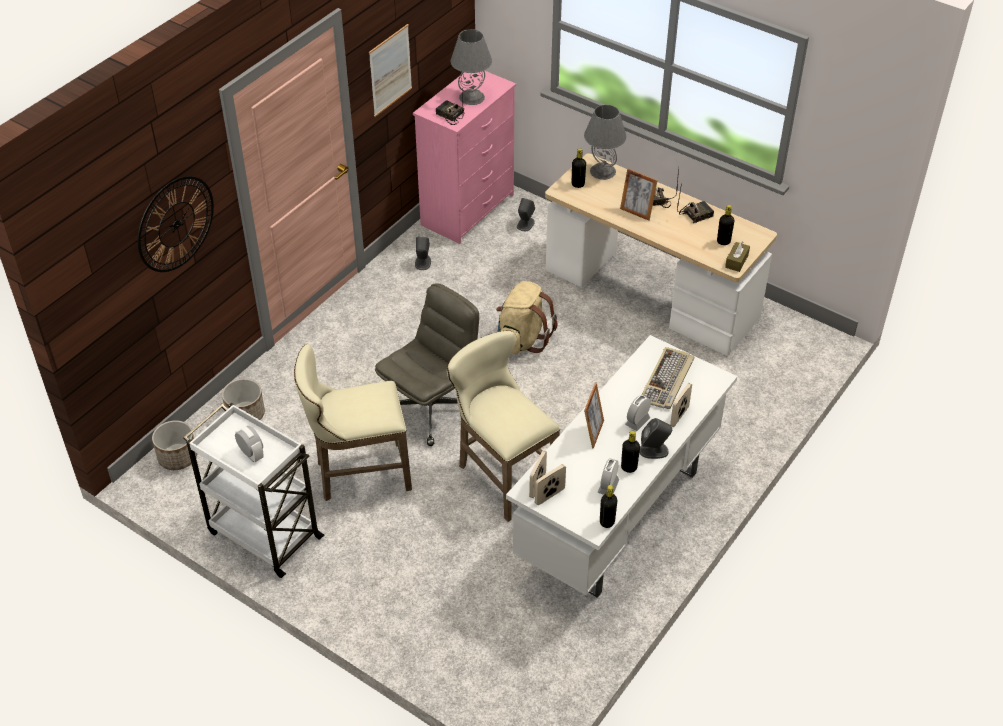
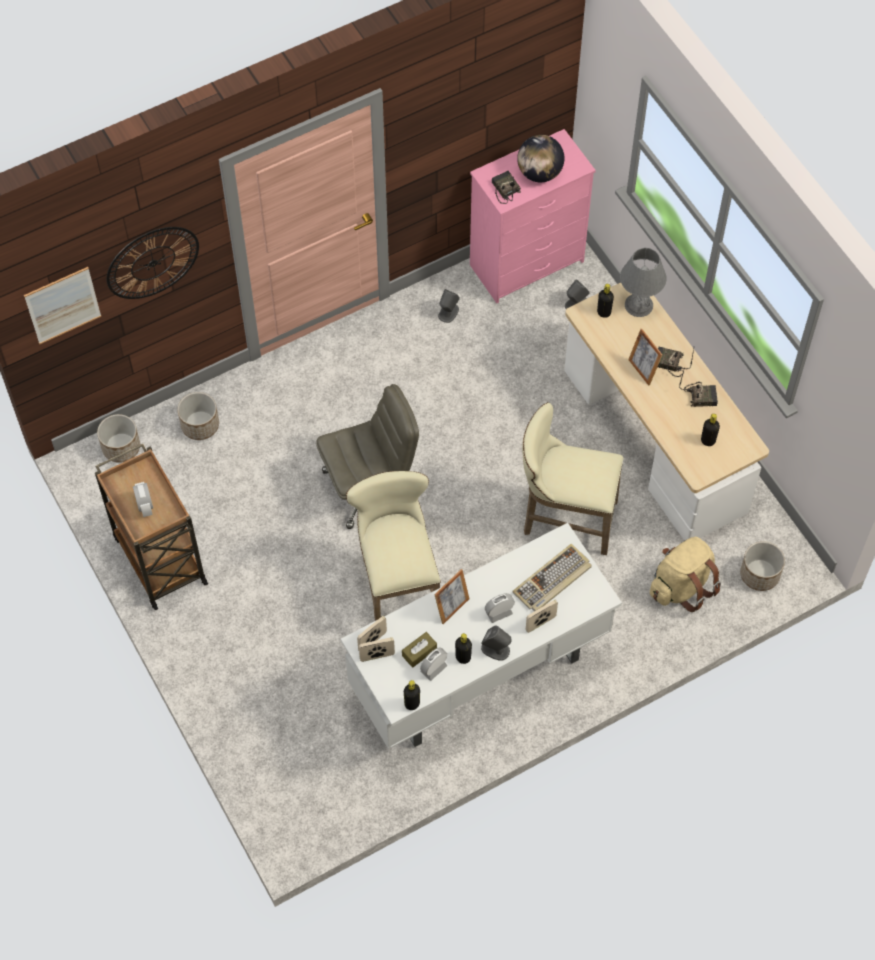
camera: 25 degrees right, 15 degrees up
(263, 534) = (159, 558): white cart -> brown cart
(358, 474) = (269, 531): beige stool -> beige stool (564, 518)
(390, 70) = (445, 135): picture -> picture (63, 305)
(471, 97) = (539, 173): grey table lamp -> globe
(522, 339) = (497, 443): beige backpack -> beige backpack (681, 586)
(736, 261) = (706, 470): brown tissue box -> brown tissue box (419, 652)
(799, 357) = (759, 574): none -> planter

